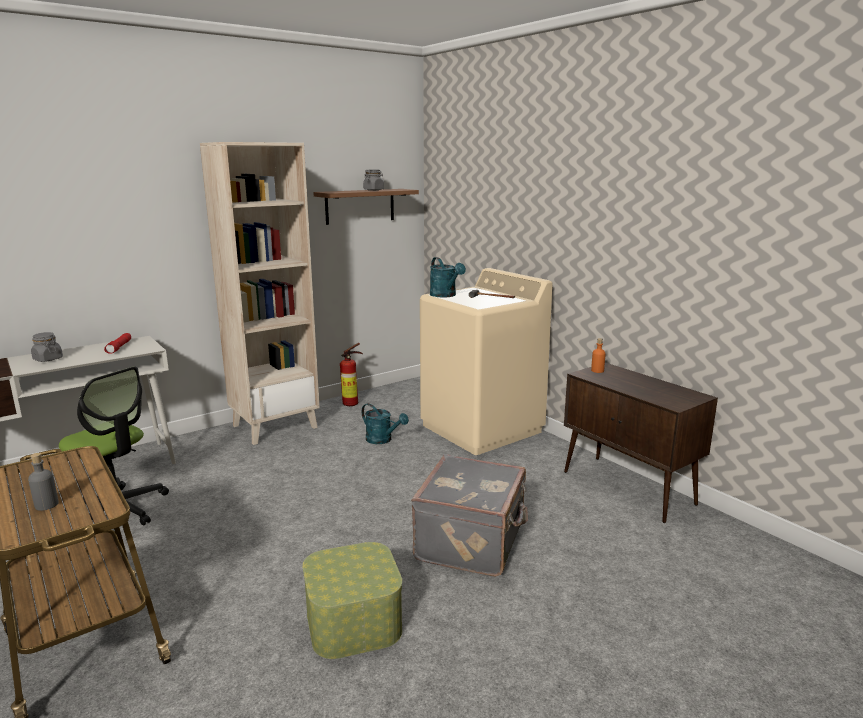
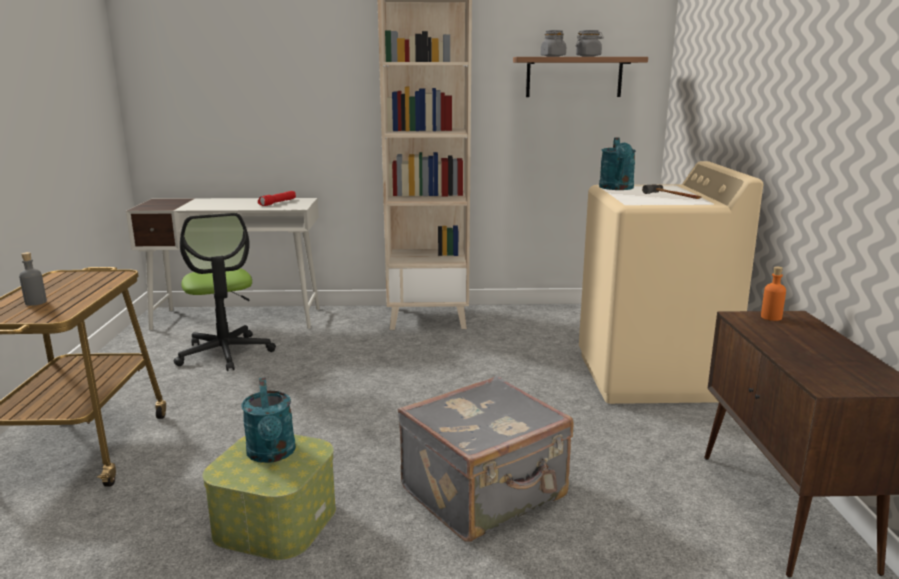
camera: 35 degrees right, 0 degrees up
(48, 359) = (215, 203): grey jar -> grey jar (552, 56)
(353, 404) = (530, 315): fire extinguisher -> none
(383, 440) = (517, 358): turquoise watering can -> turquoise watering can (272, 454)

